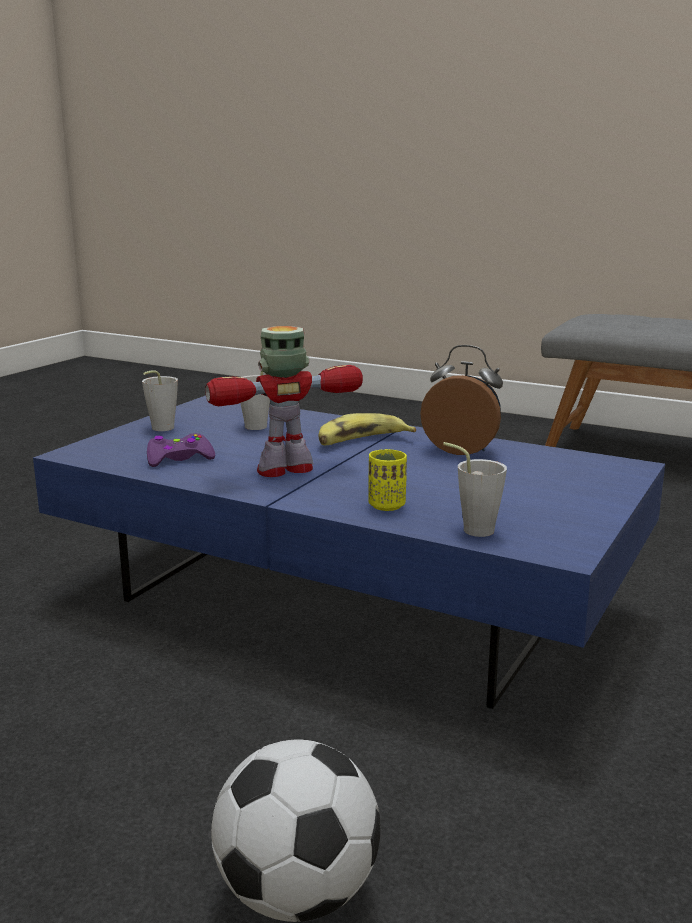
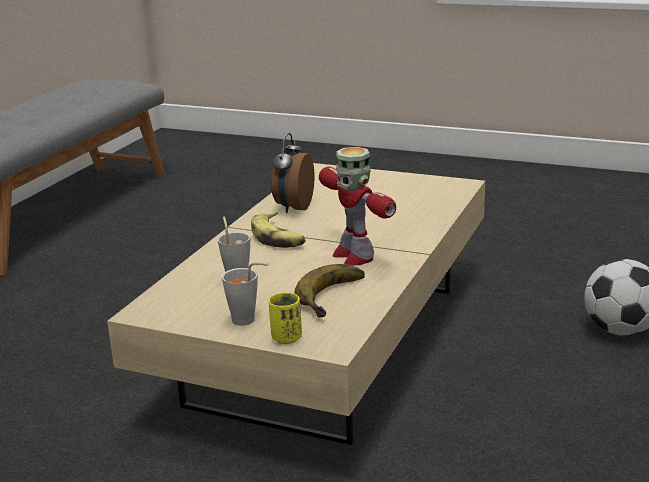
camera: 95 degrees left, 5 degrees up
(179, 459) = (338, 297): purple game controller -> banana
(343, 601) = (329, 344): blue coffee table -> beige coffee table
(387, 506) = (414, 222): yellow cup -> yellow cup (286, 338)
(472, 528) = (441, 201): grey cup -> none

